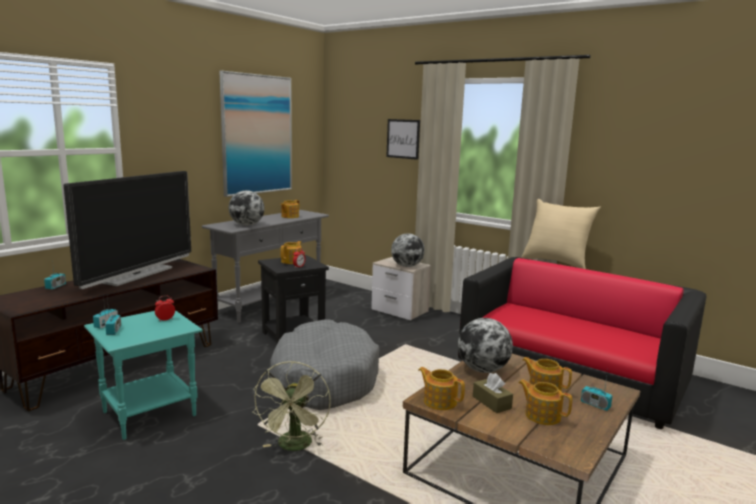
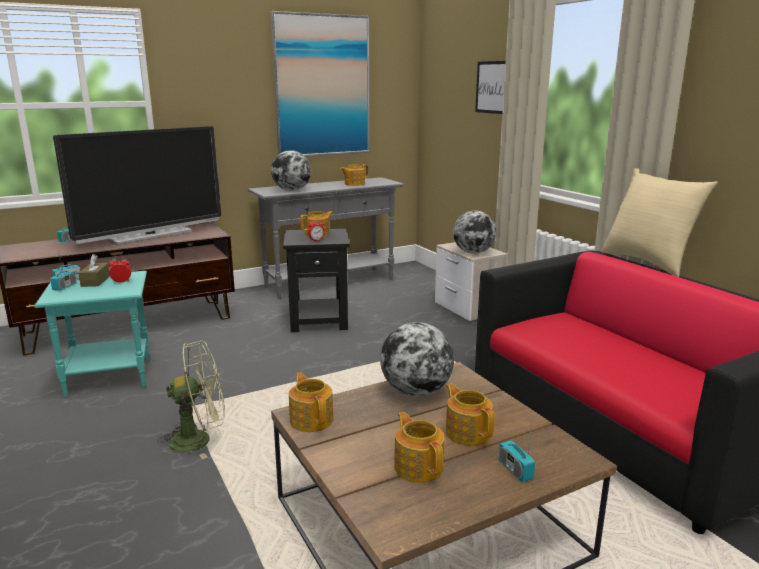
camera: 25 degrees right, 5 degrees up
(294, 446) = (199, 439): green fan -> green fan turned 135 degrees counterclockwise
(324, 379) = (303, 372): grey dog bed -> none
(491, 402) = (373, 435): brown tissue box -> brown tissue box (95, 281)

